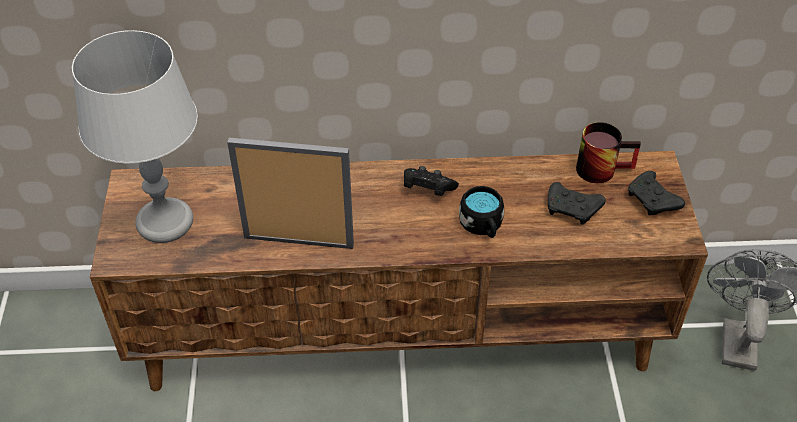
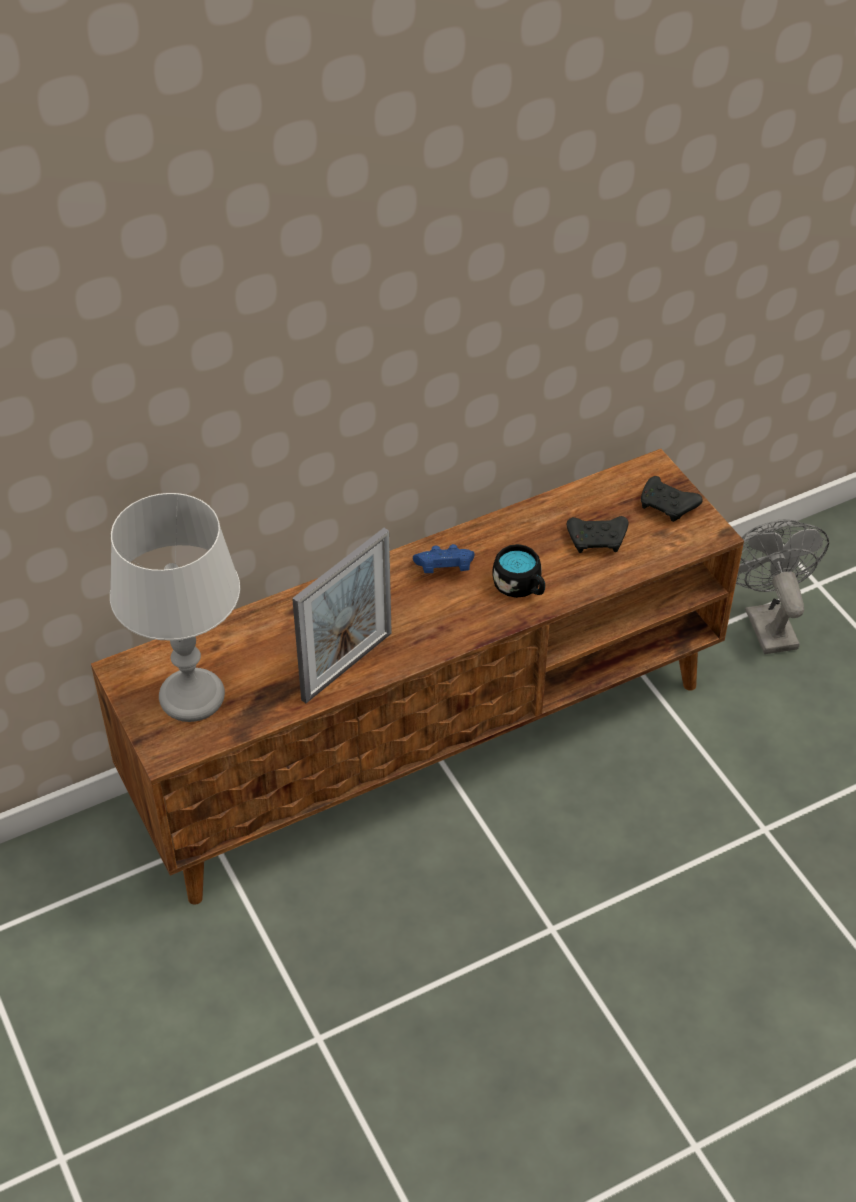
camera: 25 degrees left, 0 degrees up
(298, 241) = (347, 666): picture frame -> picture frame turned 150 degrees clockwise
(427, 190) = (444, 569): black game controller -> blue game controller
(602, 167) = (602, 488): mug -> none

